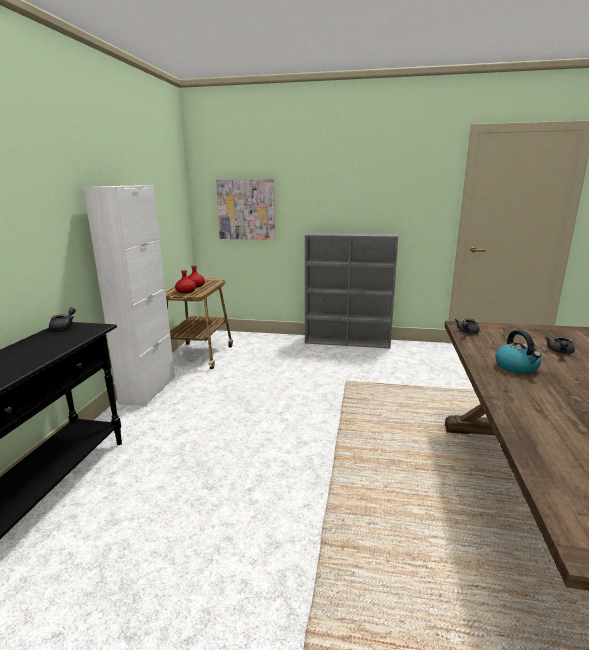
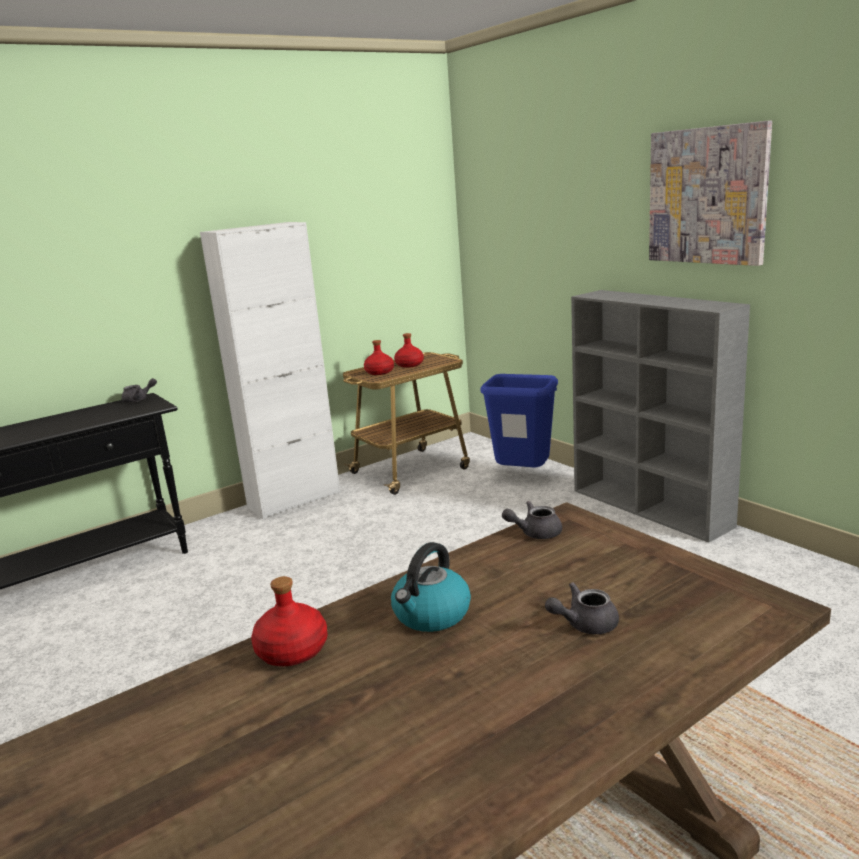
camera: 45 degrees right, 0 degrees up
(246, 209) = (521, 245): picture -> picture (707, 196)
(269, 343) = (523, 477): none -> blue trash can
(515, 398) = (293, 651): none -> red bottle

